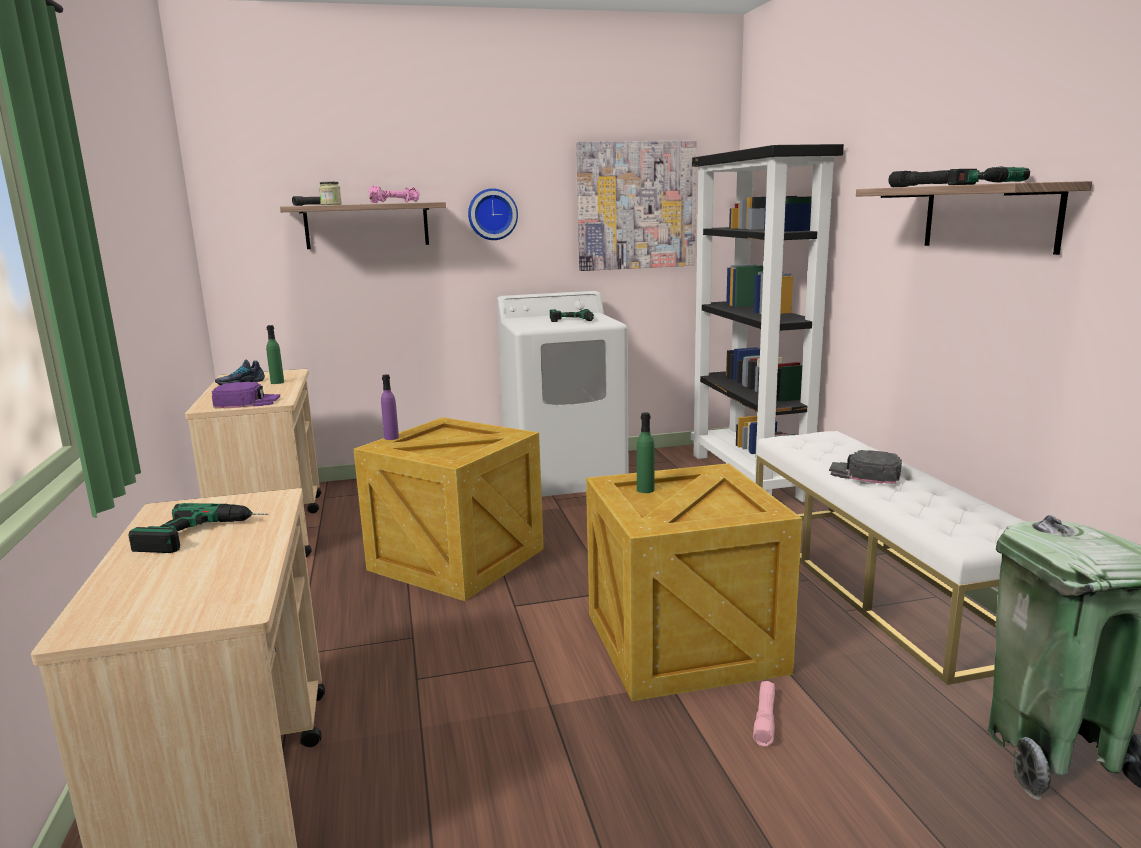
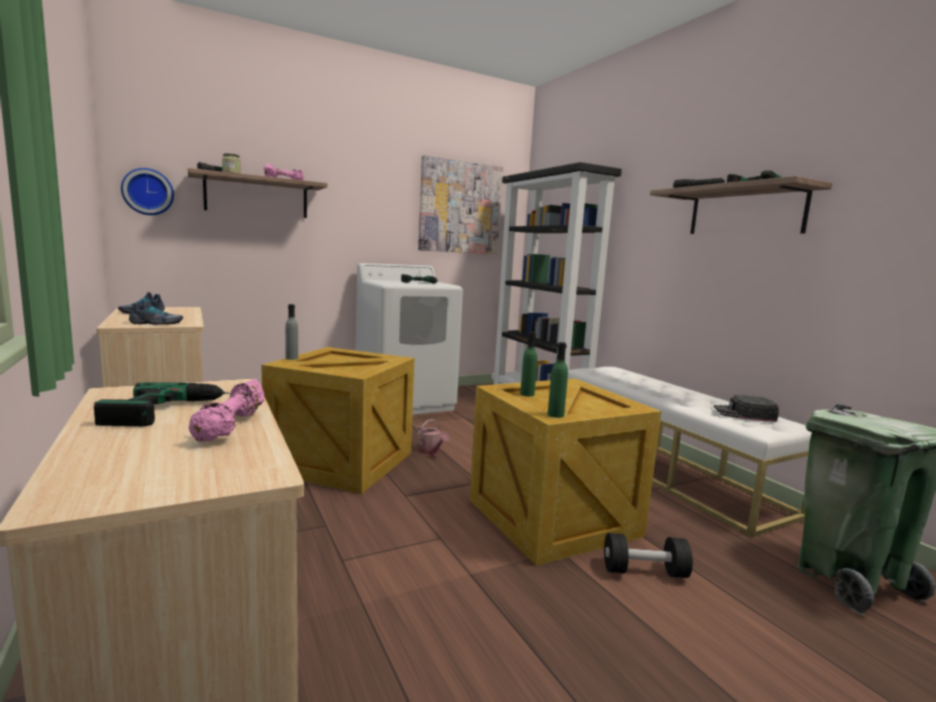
camera: 15 degrees left, 5 degrees down
(243, 554) = (232, 426): none -> pink dumbbell
(247, 402) = (156, 323): purple cap -> shoe
(277, 382) = (178, 313): green bottle -> green bottle (555, 415)
(391, 437) = (291, 358): purple bottle -> grey bottle
(492, 214) = (357, 200): wall clock -> wall clock (148, 192)
(569, 547) = (431, 451): none -> watering can
(765, 719) = (644, 571): pink flashlight -> black dumbbell
(865, 473) = (657, 390): black cap -> black cap (745, 414)

